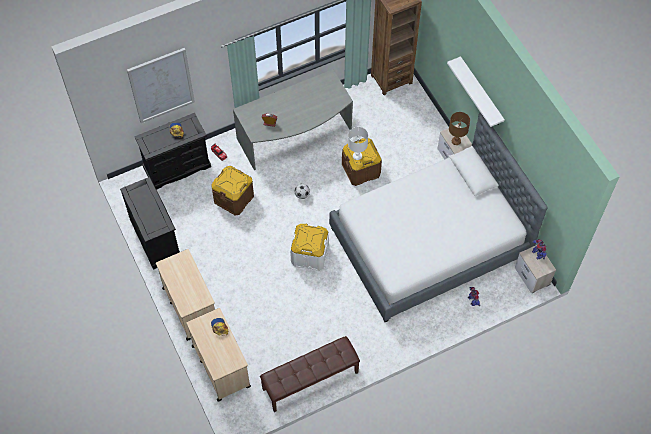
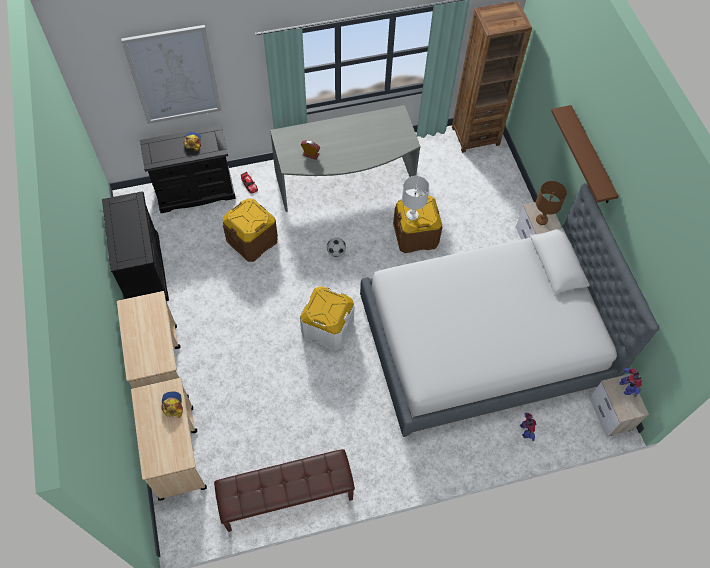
camera: 10 degrees right, 0 degrees up
(481, 92) = (590, 156): white shelf -> brown shelf

